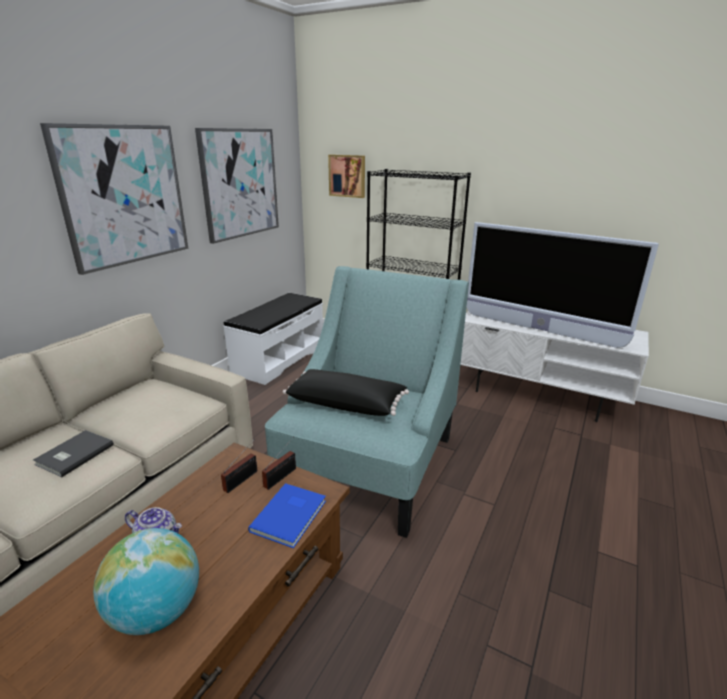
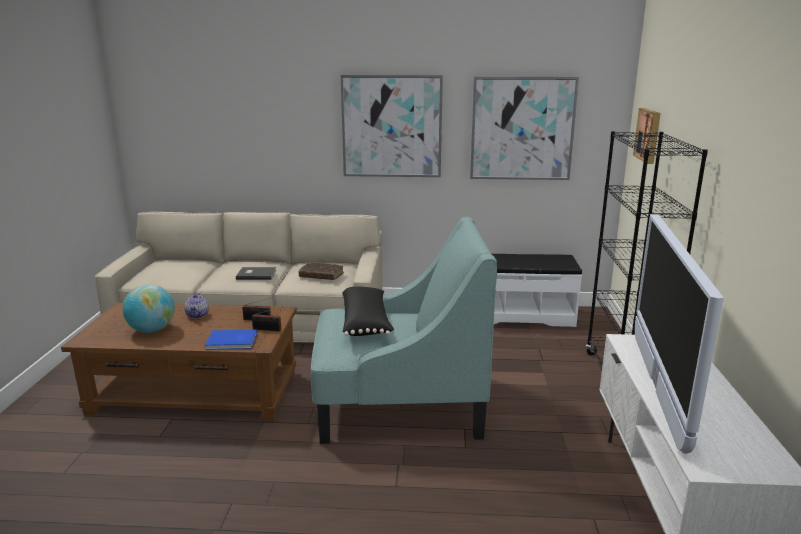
camera: 65 degrees right, 5 degrees down
(160, 406) = (321, 276): none -> brown book

